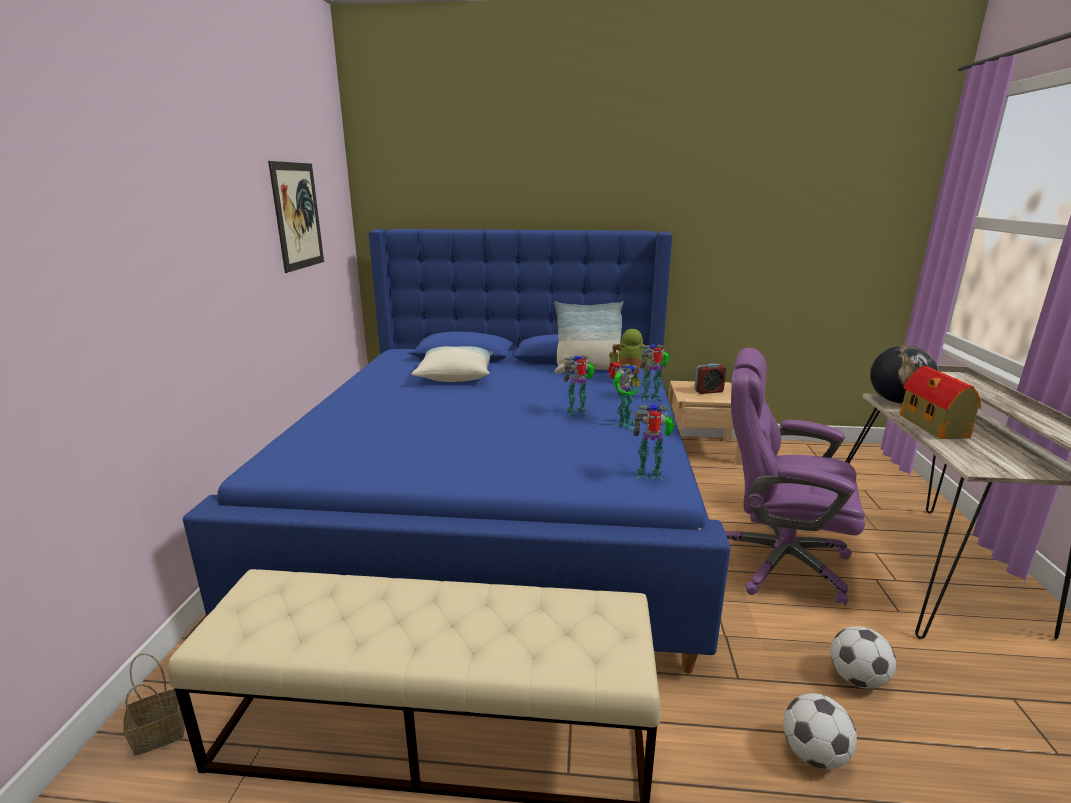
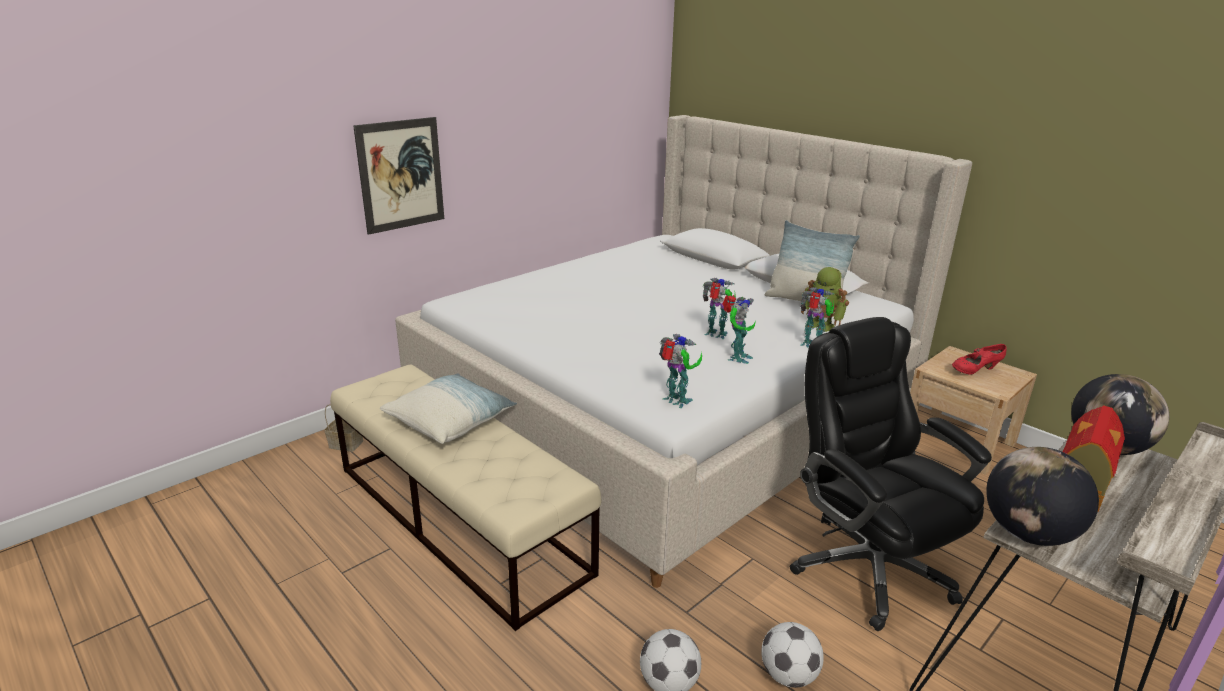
camera: 40 degrees right, 5 degrees up
(297, 216) = (585, 101): picture -> picture (401, 175)
(455, 376) = (674, 273): pillow -> pillow (450, 421)
(499, 510) = (669, 411): blue bed -> beige bed
(623, 424) = (736, 357): toy robot -> toy robot turned 45 degrees counterclockwise
(708, 391) = (975, 371): alarm clock -> red shoe
(777, 561) = (868, 566): purple office chair -> black office chair
(980, 466) = (1027, 533): none -> globe

